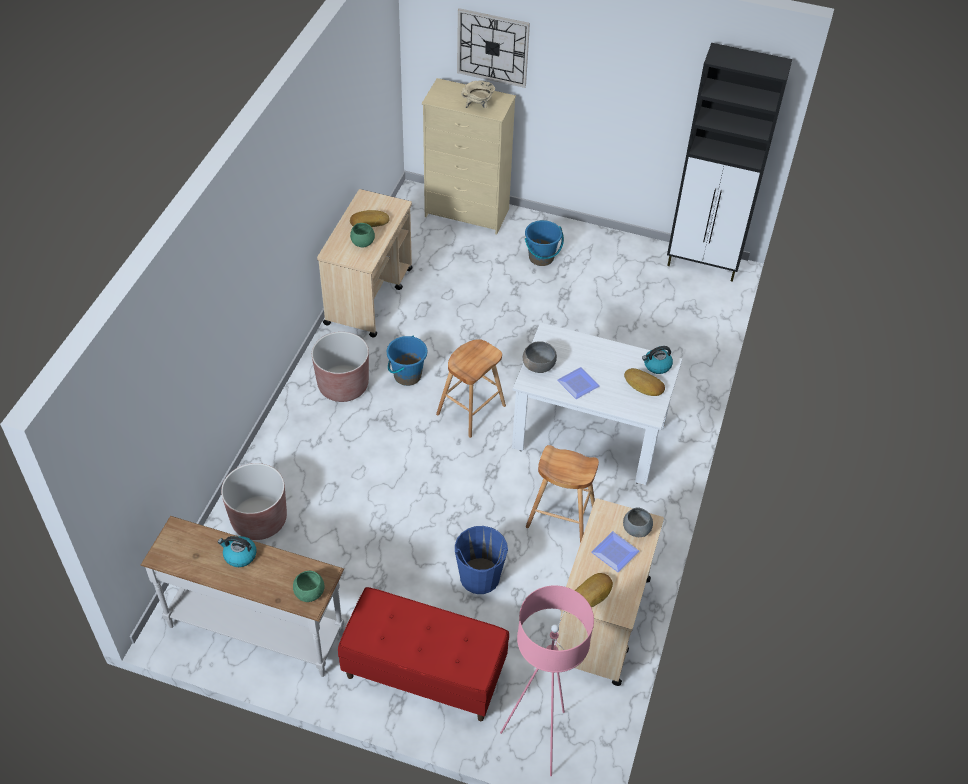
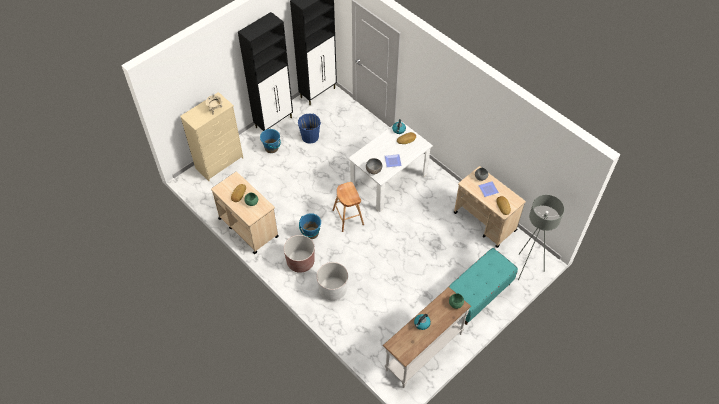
camera: 60 degrees left, 5 degrees up
(259, 520) = (362, 328): brown planter -> none
(314, 449) = (333, 289): none -> white planter
(424, 672) = (477, 295): red bench -> turquoise bench
(479, 577) = (441, 254): blue bucket -> blue bucket (310, 137)
(493, 47) = (198, 80): wall clock -> none
(539, 739) = (527, 268): pink floor lamp -> grey floor lamp
(561, 516) = (426, 211): brown stool -> none
(595, 239) = (274, 122): none -> black cabinet

